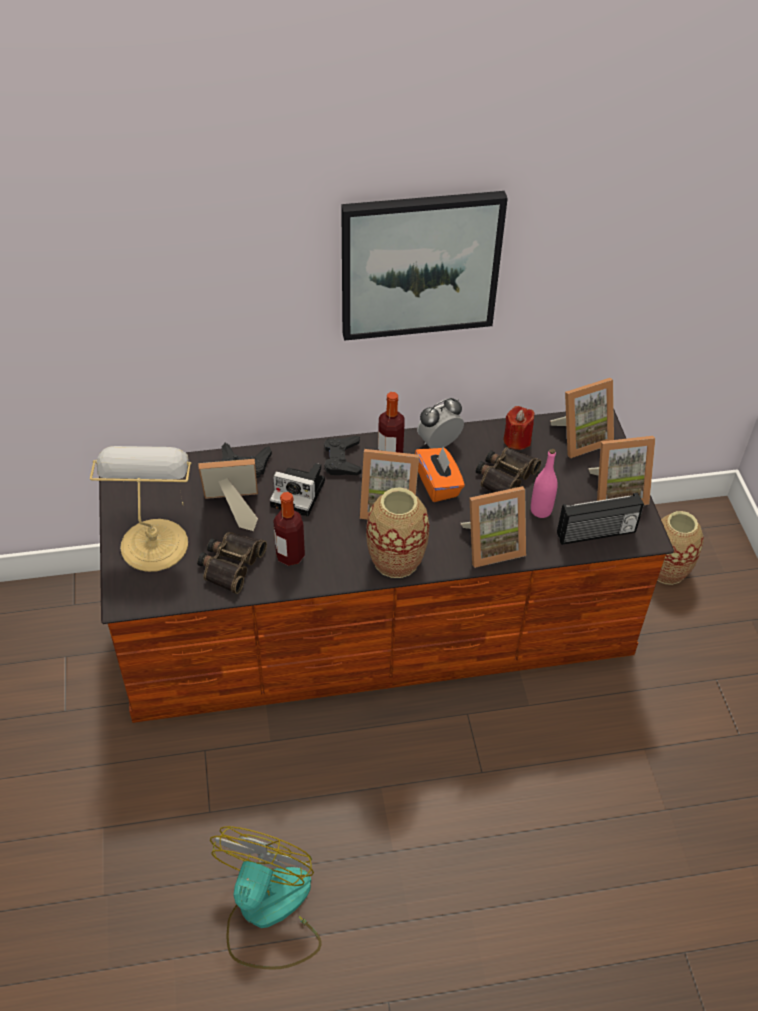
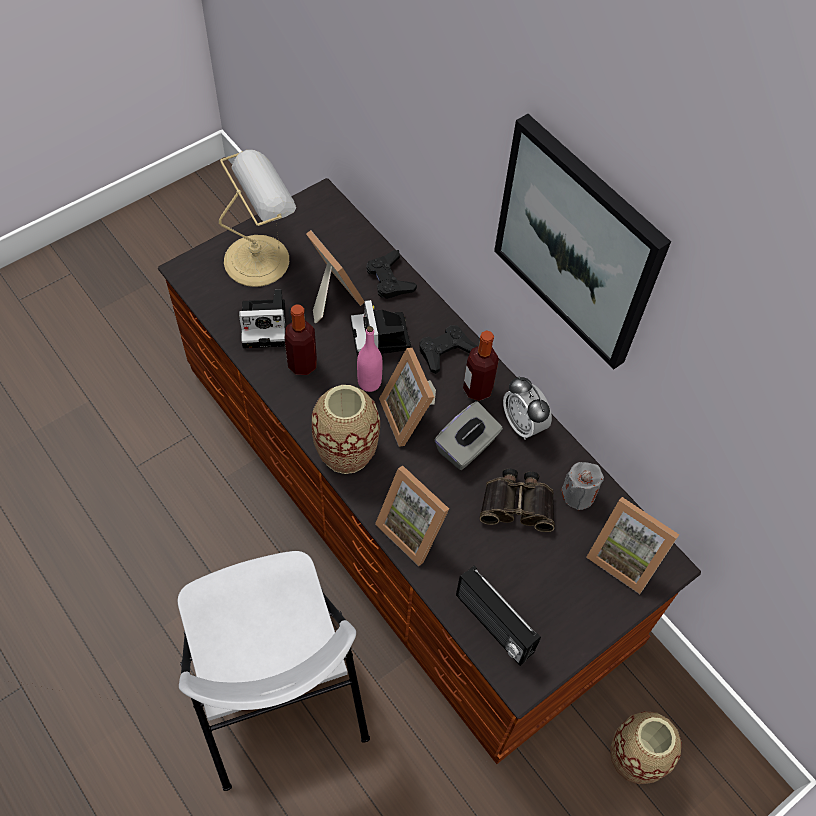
camera: 60 degrees right, 10 degrees up
(230, 564) = (266, 324): binoculars -> camera
(268, 913) = (64, 555): fan -> none
(438, 484) = (466, 447): orange tissue box -> grey tissue box
(439, 444) = (523, 424): alarm clock -> alarm clock turned 150 degrees counterclockwise
(495, 782) = (274, 685): none -> white chair
(517, 440) = (578, 494): red candle -> grey candle
(541, 510) = (491, 557): pink bottle -> pink bottle (369, 383)
(616, 492) = (567, 624): picture frame -> none

